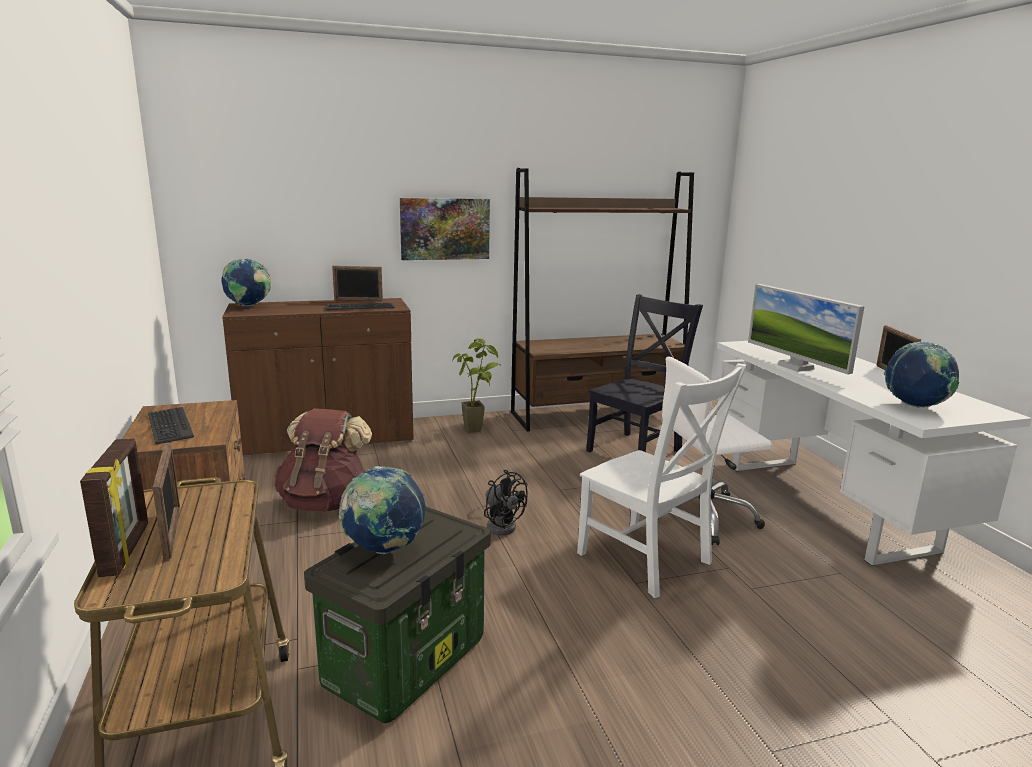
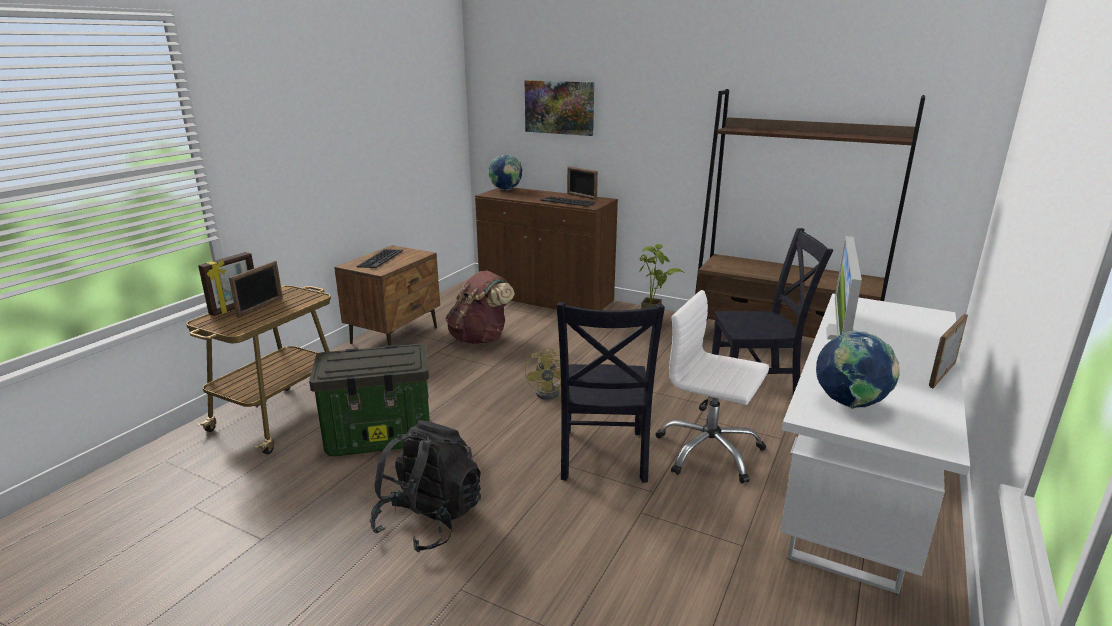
camera: 45 degrees right, 5 degrees up
(384, 549) = (361, 356): globe -> none
(445, 229) = (660, 143): picture -> picture (559, 107)
(502, 525) = (552, 392): black fan -> yellow fan
(626, 711) = (429, 520): none -> black backpack
(648, 561) = (602, 457): white chair -> black chair

